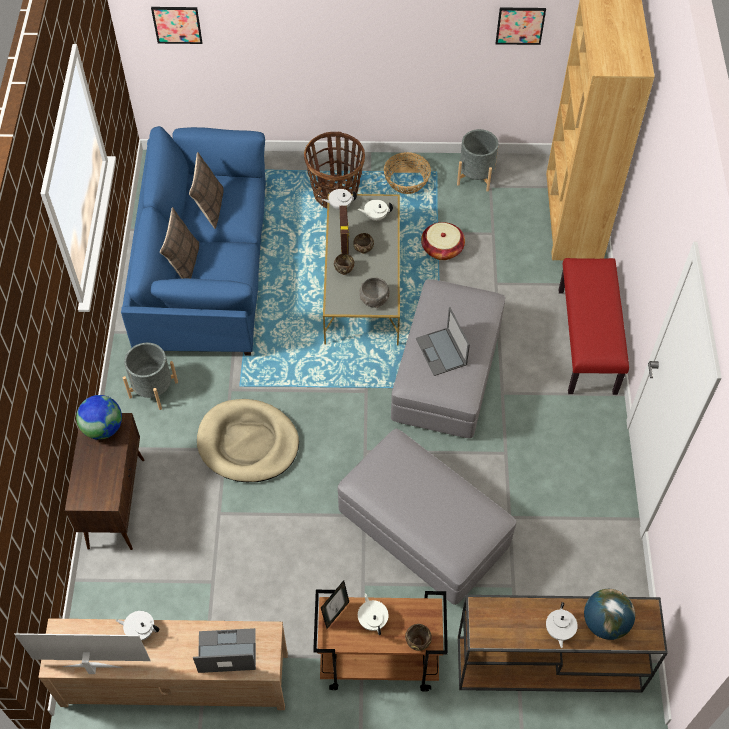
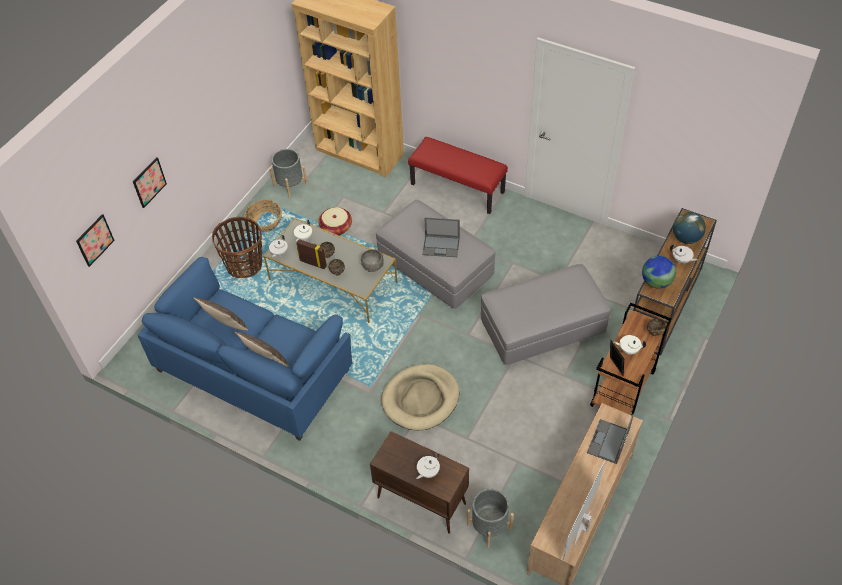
camera: 60 degrees left, 5 degrees down
(103, 428) = (392, 453): globe -> globe (656, 282)
(140, 630) = (568, 488): white teapot -> white teapot (428, 472)
(153, 389) = (337, 441): grey planter -> grey planter (489, 526)
(520, 25) = (262, 65): picture -> picture (149, 182)

